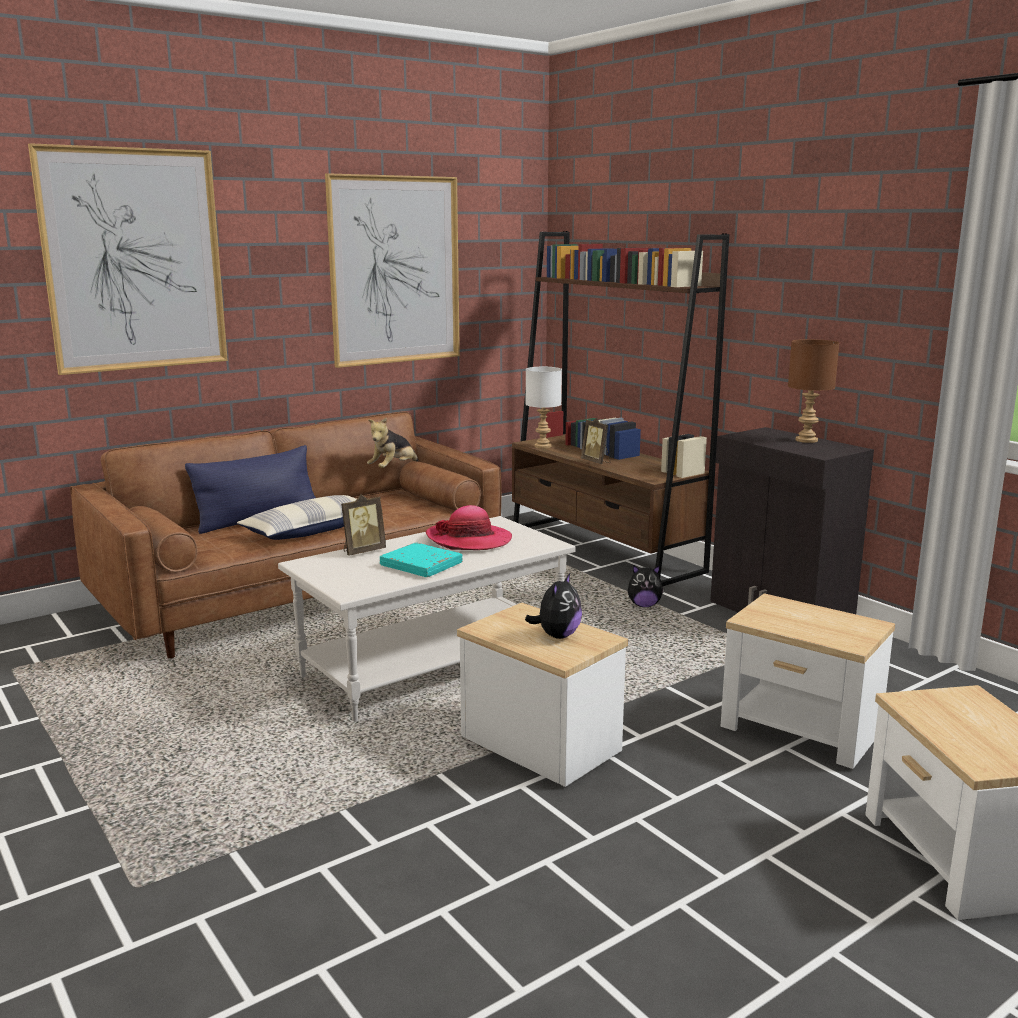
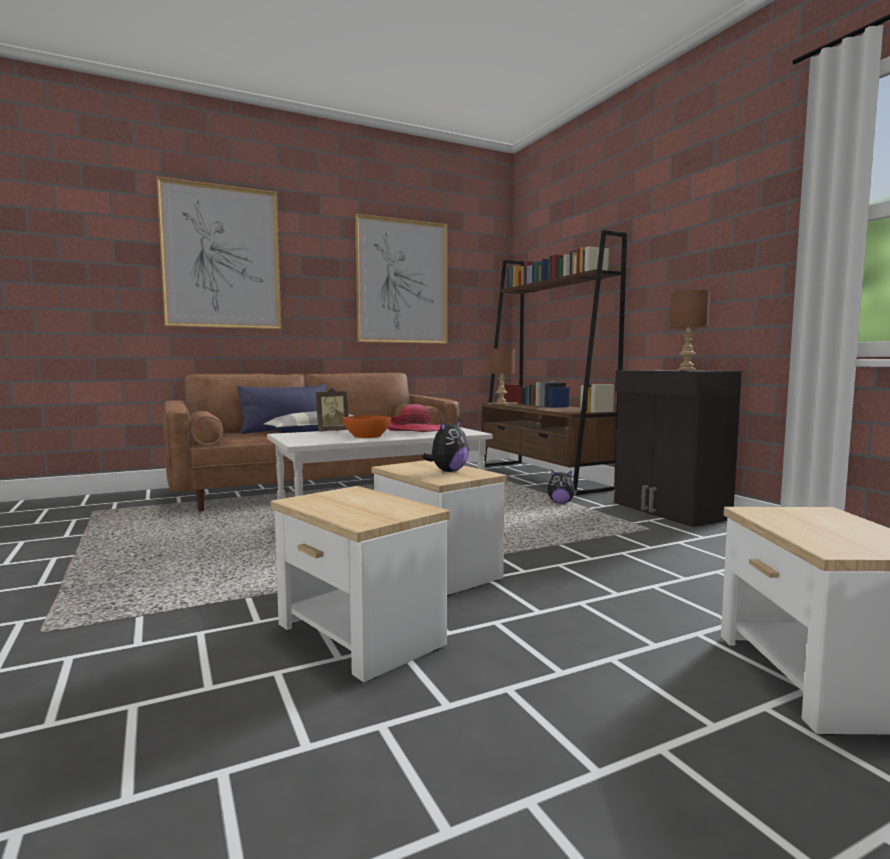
camera: 10 degrees right, 10 degrees down
(393, 469) = (387, 405): plush toy -> none
(421, 565) = (367, 436): turquoise book -> orange bowl
(542, 446) = (501, 403): white table lamp -> brown table lamp
(596, 462) = (534, 407): picture frame -> none
(799, 731) = (668, 577): side table -> side table (358, 636)

